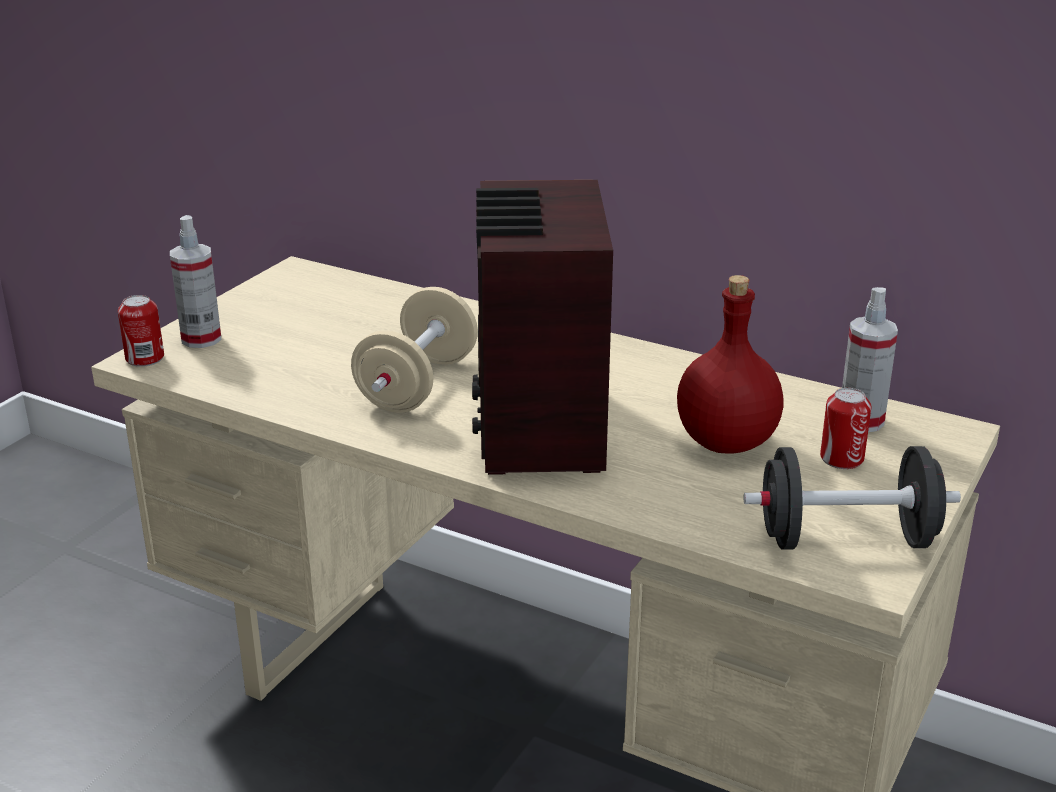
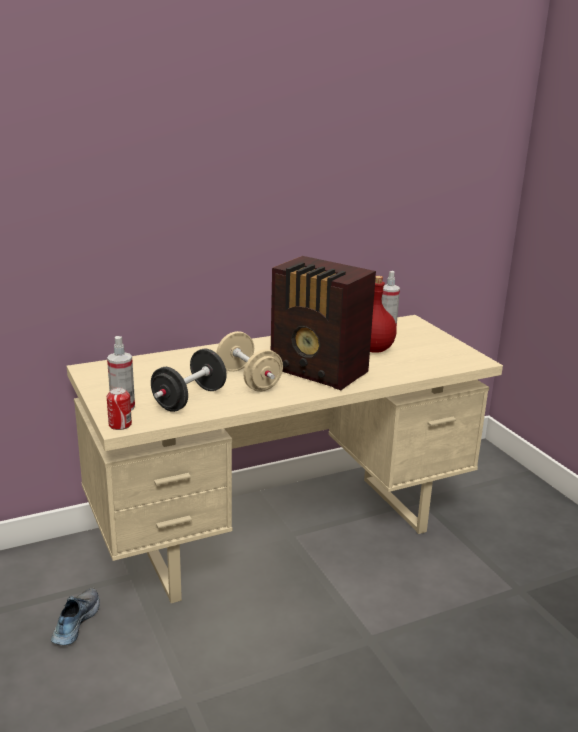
camera: 55 degrees left, 5 degrees down
(138, 635) = (75, 622): none -> shoe
(841, 458) = (406, 339): can -> none
(846, 539) = (454, 356): black dumbbell -> black dumbbell (189, 399)

